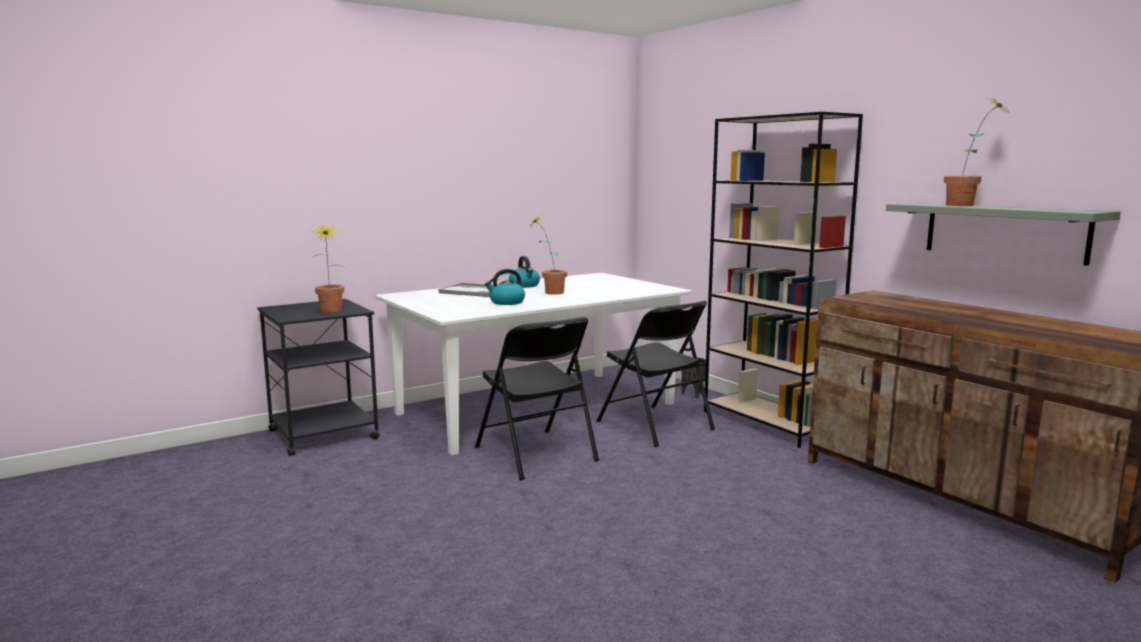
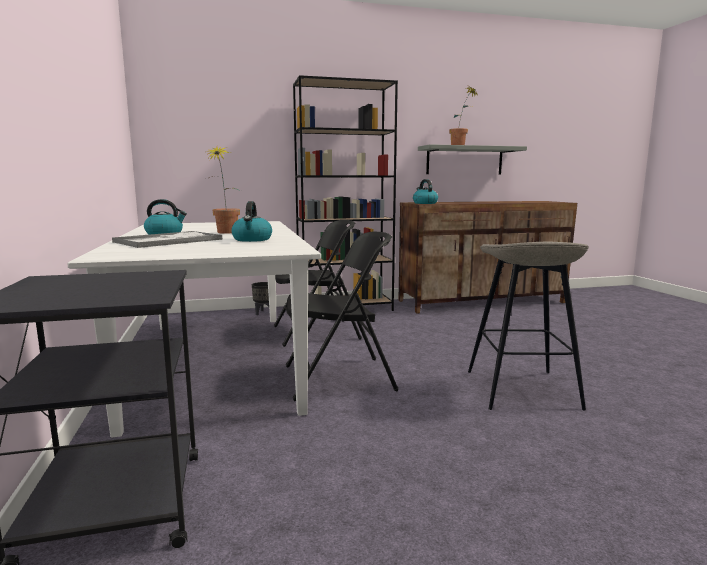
camera: 70 degrees left, 0 degrees up
(330, 311) = (138, 281): potted plant -> none
(568, 539) = (521, 389): none -> grey stool
(859, 298) = (424, 203): none -> kettle

